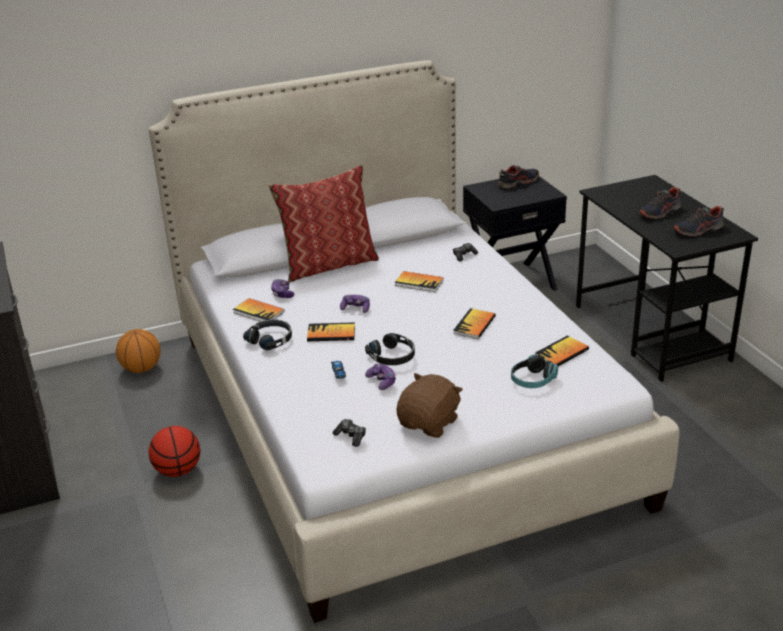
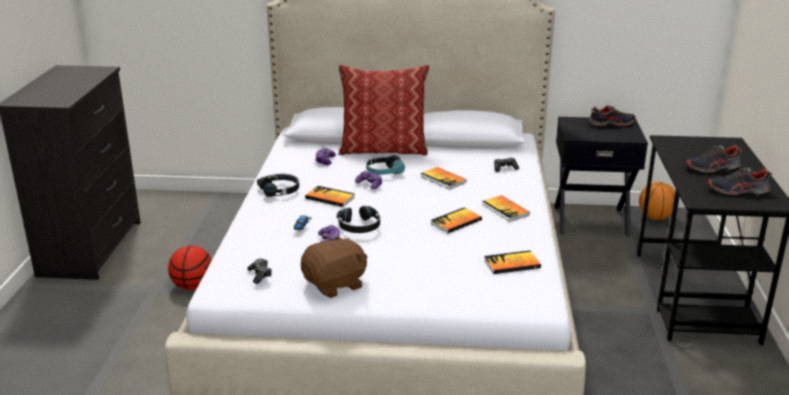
camera: 25 degrees right, 5 degrees down
(141, 369) = (234, 208): basketball -> basketball (655, 217)
(258, 312) = (292, 169): book -> book (505, 209)
(533, 380) = (461, 278): headphones -> headphones (384, 172)

